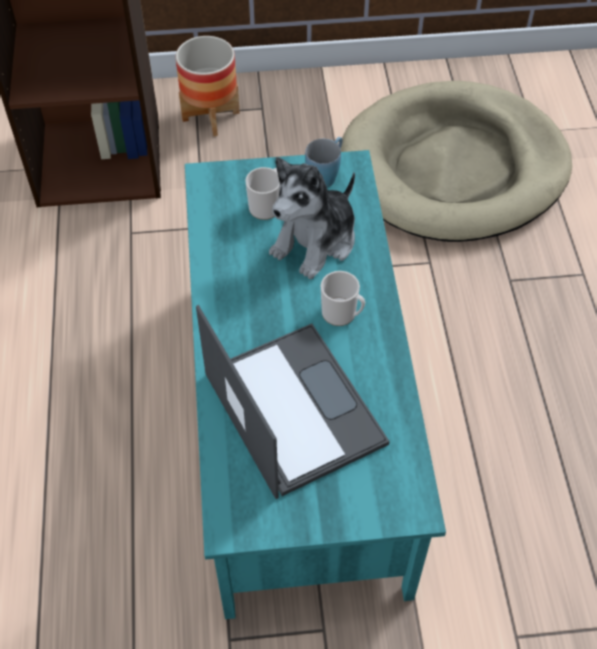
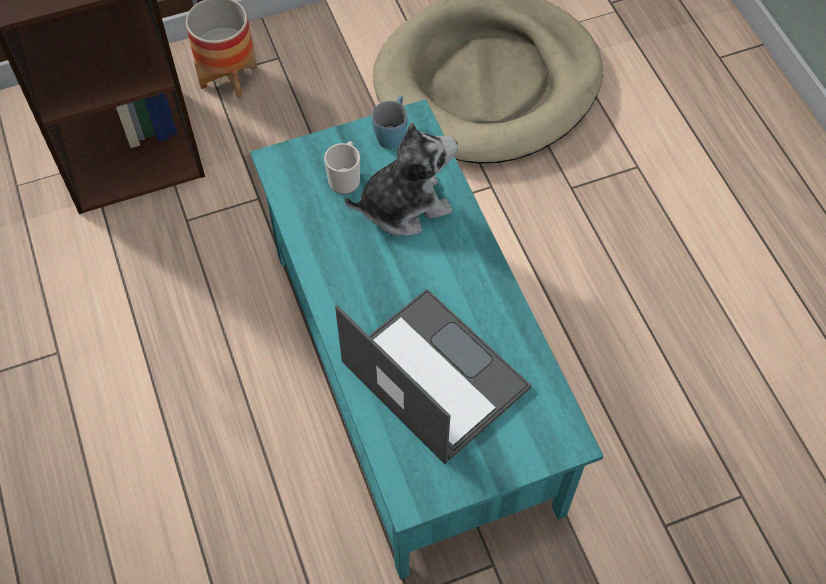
camera: 15 degrees left, 5 degrees up
(316, 242) = (404, 205): plush toy -> plush toy turned 135 degrees counterclockwise
(342, 314) = (451, 272): mug -> none

